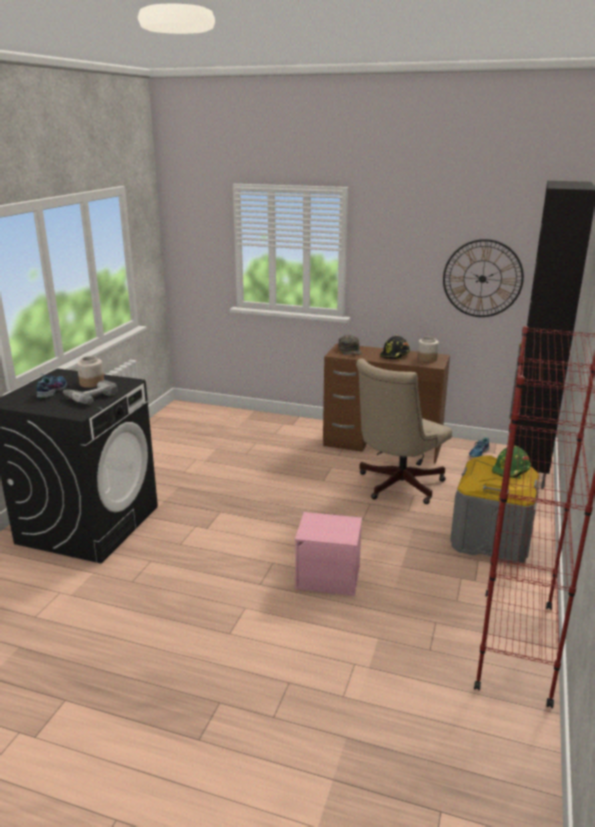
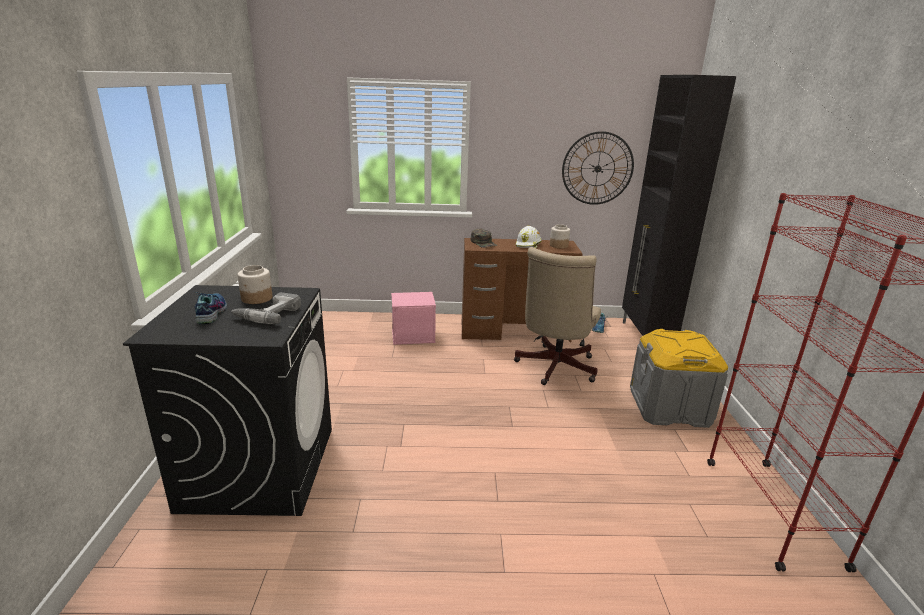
camera: 20 degrees left, 0 degrees up
(329, 576) = (559, 475): pink storage box -> pink storage box (413, 335)
(395, 355) = (528, 244): black hard hat -> white hard hat
(511, 470) = (691, 340): green hard hat -> none

